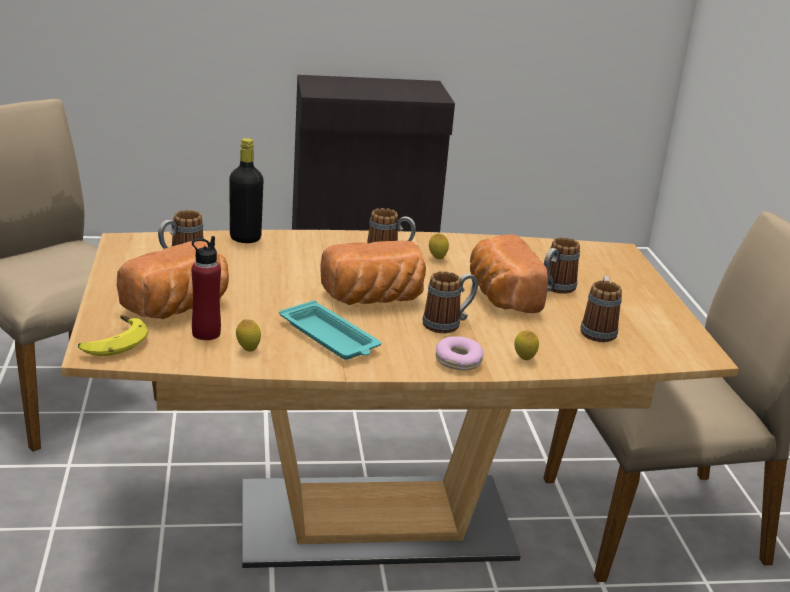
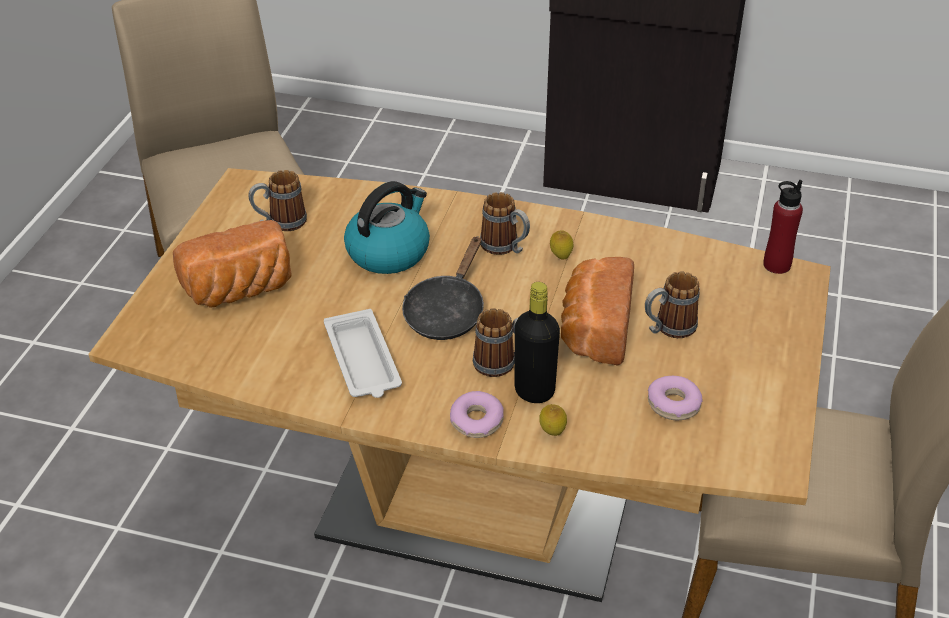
camera: 25 degrees right, 15 degrees up
(111, 343) = (149, 330): banana -> none
(206, 333) = (243, 333): red bottle -> red bottle (776, 265)
(245, 238) = (367, 195): black bottle -> black bottle (534, 391)
(248, 350) = (270, 363): lemon -> none
(294, 270) = (388, 252): none -> kettle
(330, 338) = (363, 361): turquoise tray -> white tray
(374, 299) = (446, 312): bread -> black frying pan
(598, 330) = (673, 404): mug -> donut

